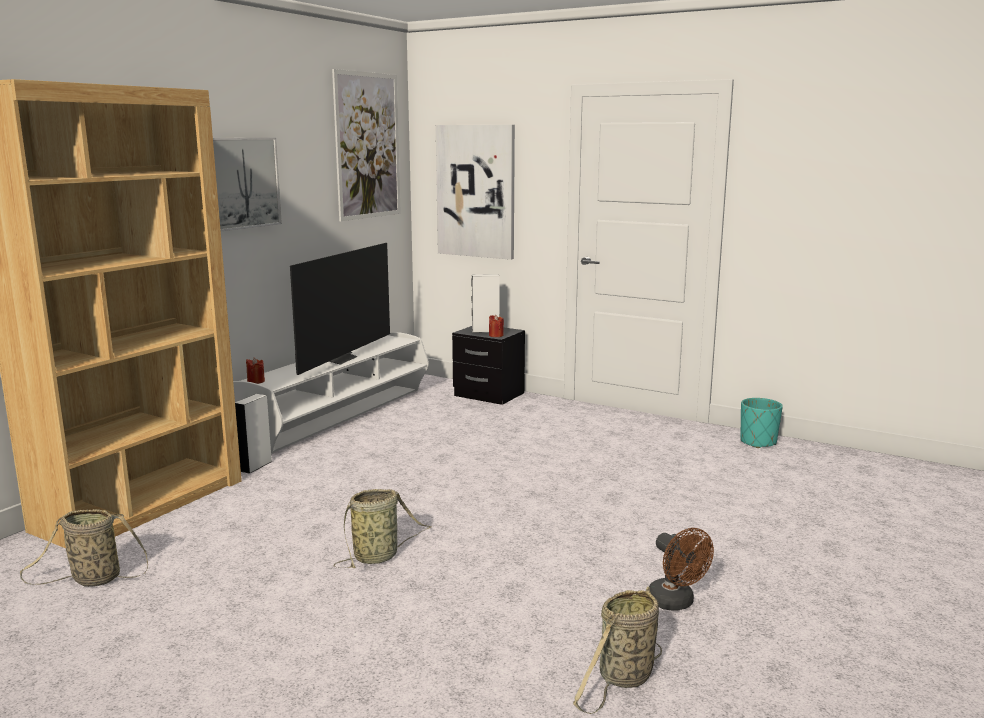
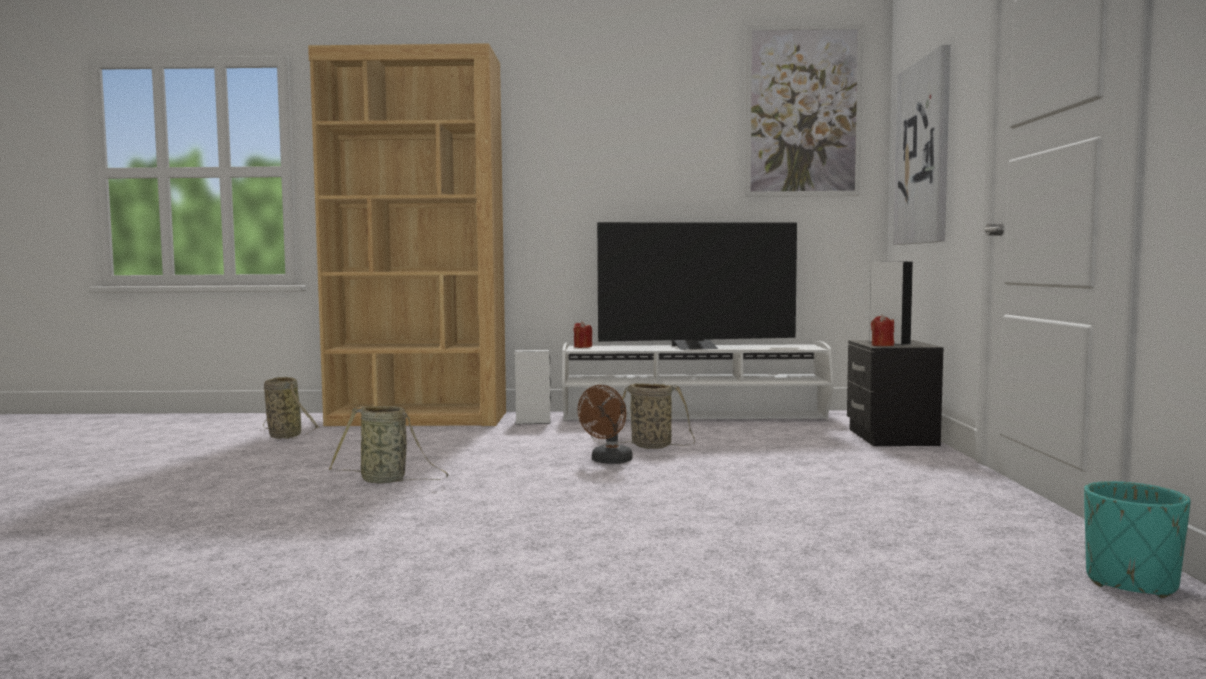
camera: 60 degrees right, 10 degrees down
(242, 183) = (602, 147): picture -> none
(623, 679) = (151, 610): basket -> basket (648, 446)
(676, 603) = (371, 609): brown fan -> brown fan (608, 461)

